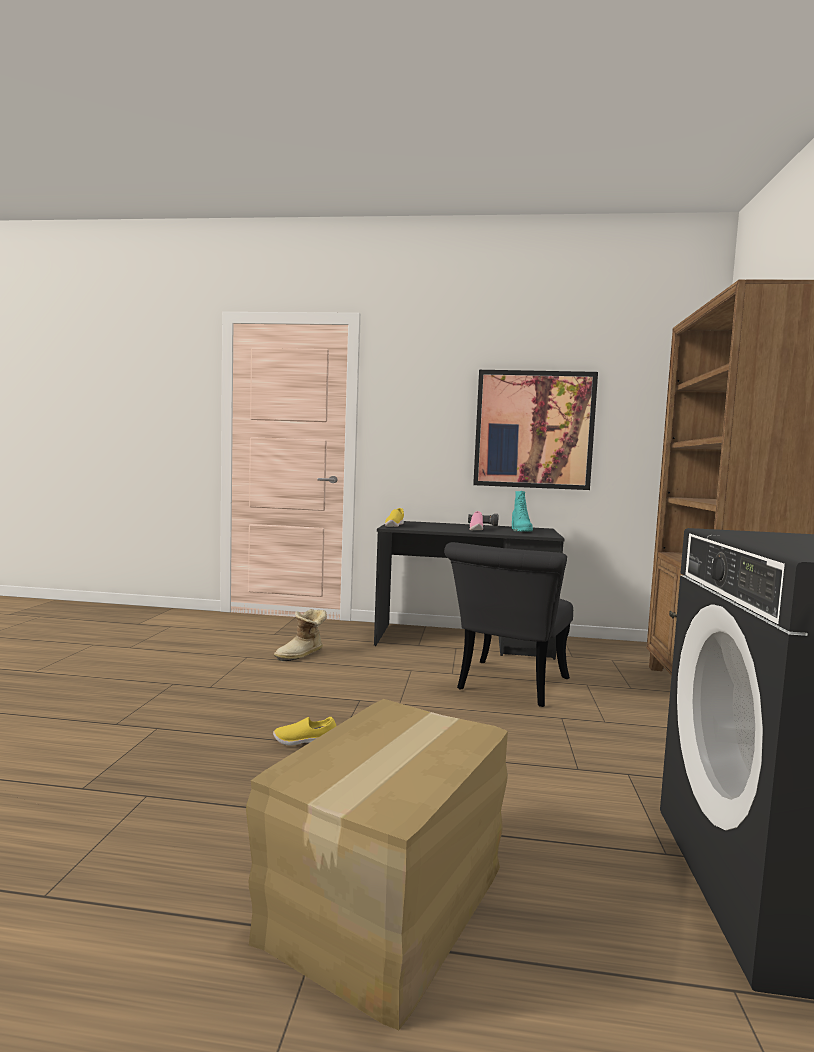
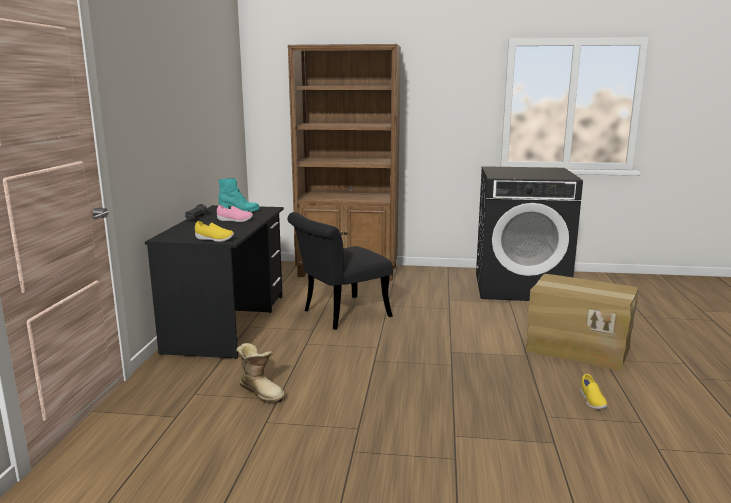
camera: 90 degrees left, 10 degrees up
(304, 742) = (452, 374): yellow shoe -> yellow shoe (591, 401)
(507, 687) = (339, 315): black chair -> black chair turned 120 degrees clockwise
(533, 430) = (194, 120): picture -> none

